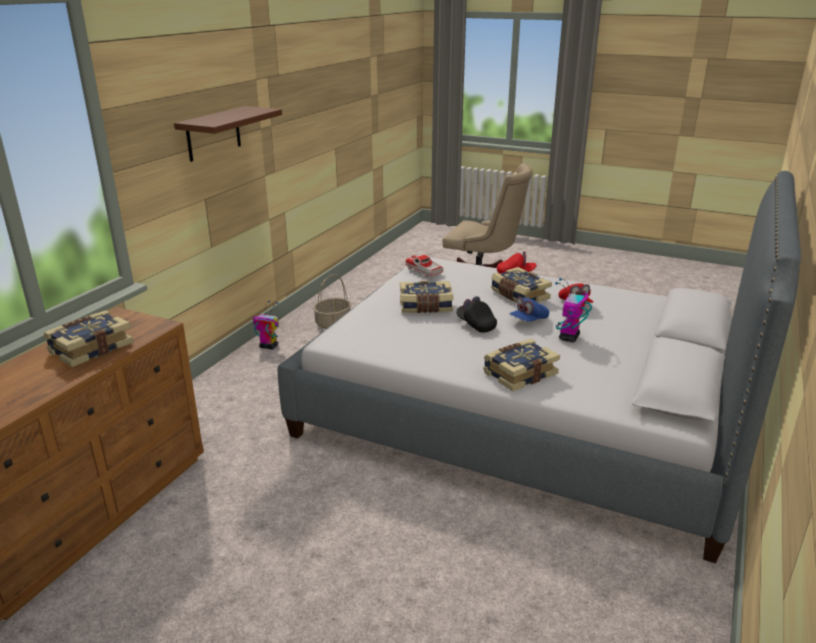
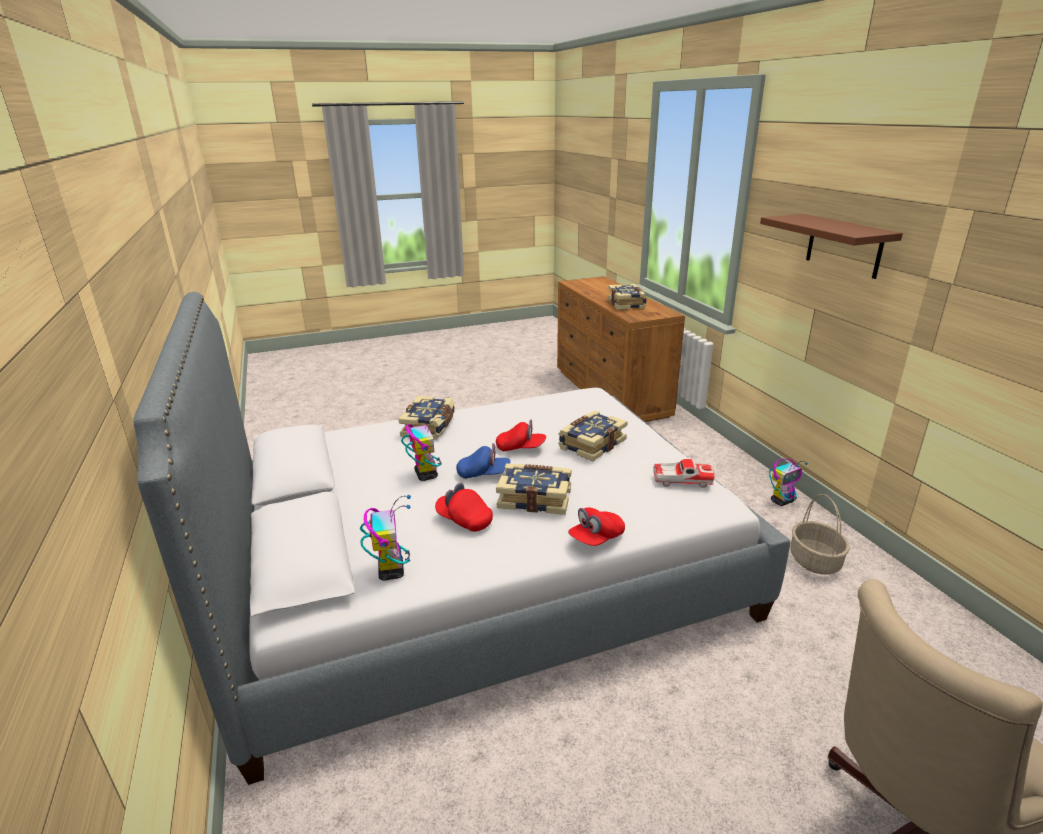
camera: 135 degrees right, 0 degrees up
(476, 324) = (521, 448): black cap -> red cap
(528, 320) = (483, 474): blue cap -> blue cap turned 90 degrees clockwise
(640, 302) = (391, 570): none -> toy robot

